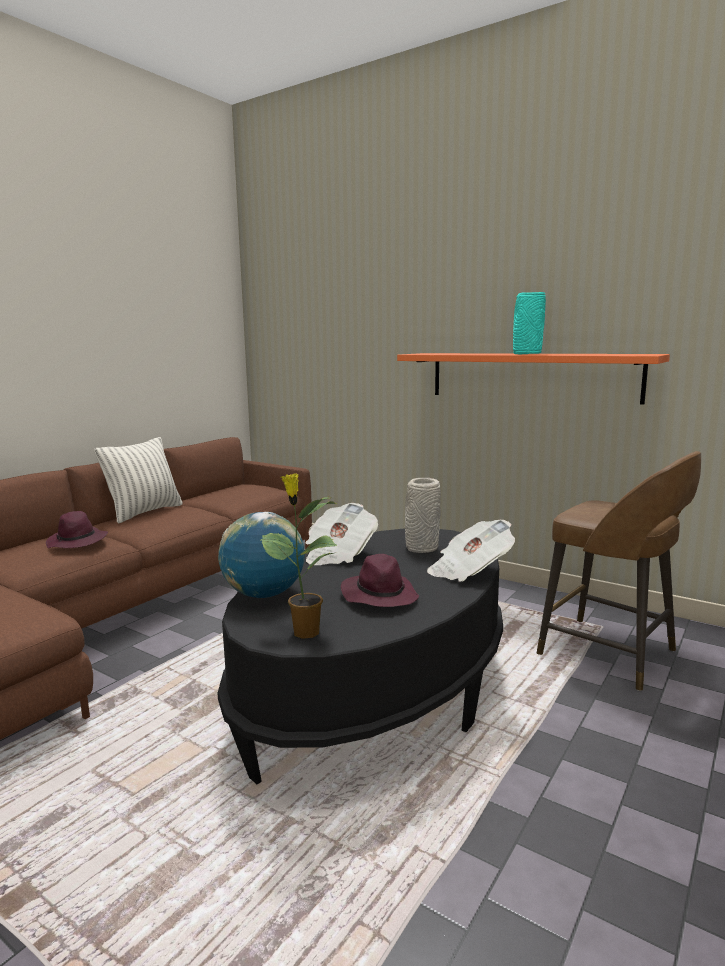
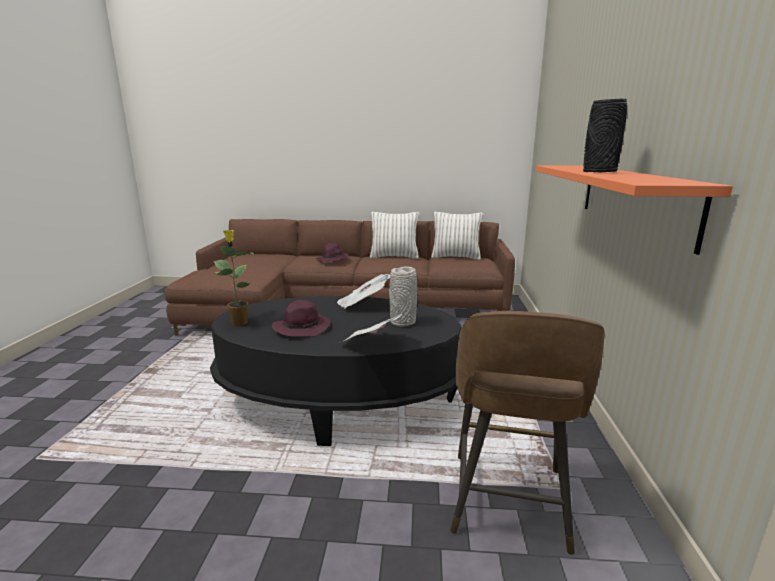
camera: 60 degrees right, 5 degrees up
(215, 491) = (455, 257): none -> pillow
(264, 595) = (282, 304): globe -> none
(526, 354) = (599, 172): turquoise vase -> black vase

